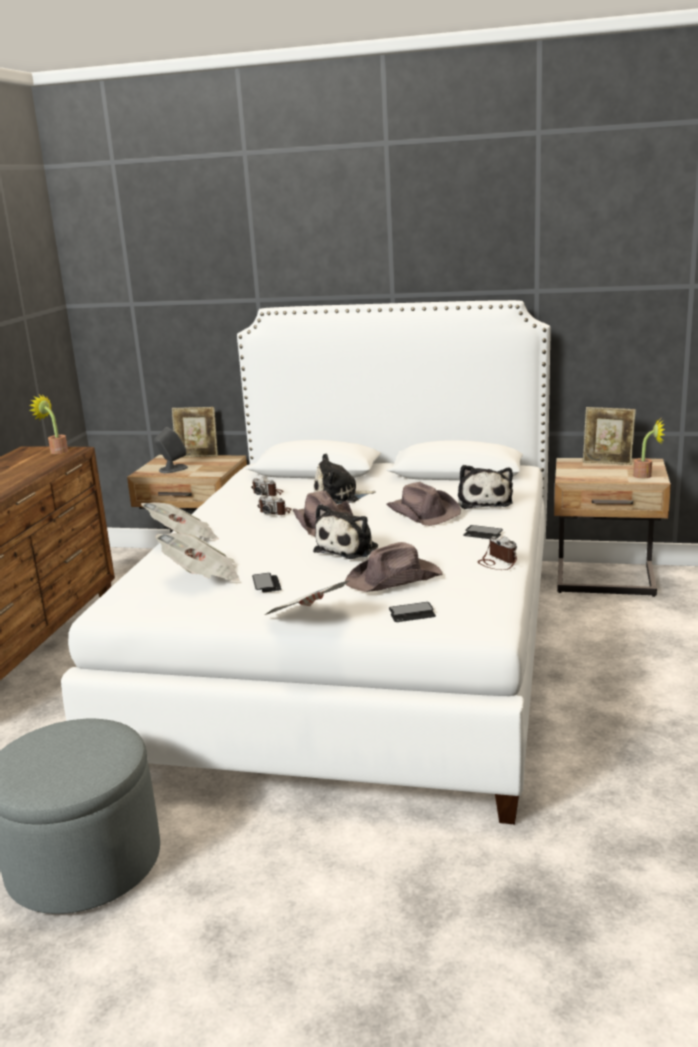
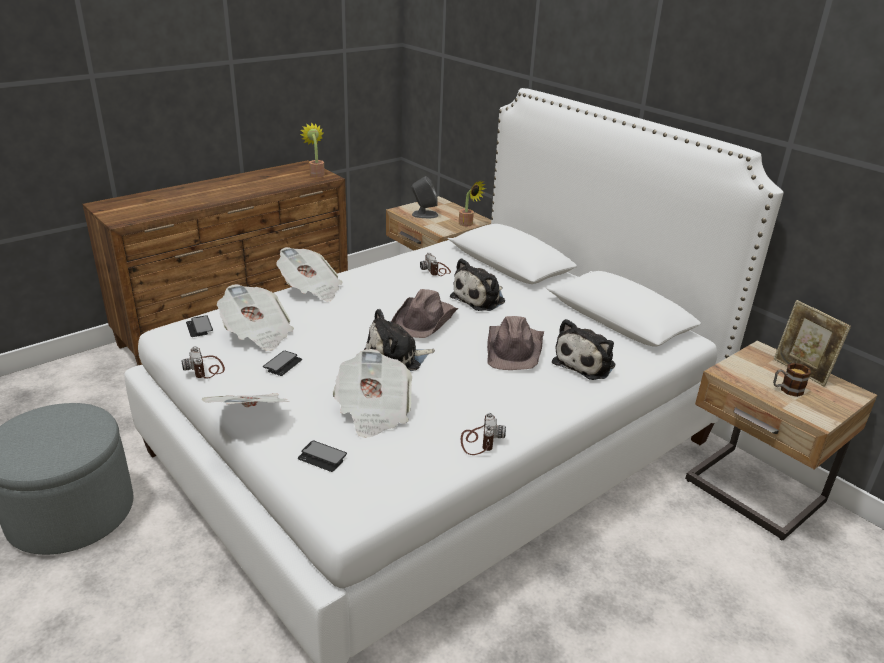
camera: 35 degrees right, 10 degrees up
(197, 456) = (460, 208): picture frame -> none
(275, 512) = (409, 292): camera -> camera (206, 368)
(339, 497) = (480, 299): plush toy -> plush toy turned 75 degrees counterclockwise
(395, 579) = (373, 412): brown hat -> newspaper
(483, 534) = (522, 401): phone -> phone (199, 327)
(615, 473) = (787, 390): none -> mug
(646, 475) = (817, 409): potted plant -> potted plant (468, 224)

